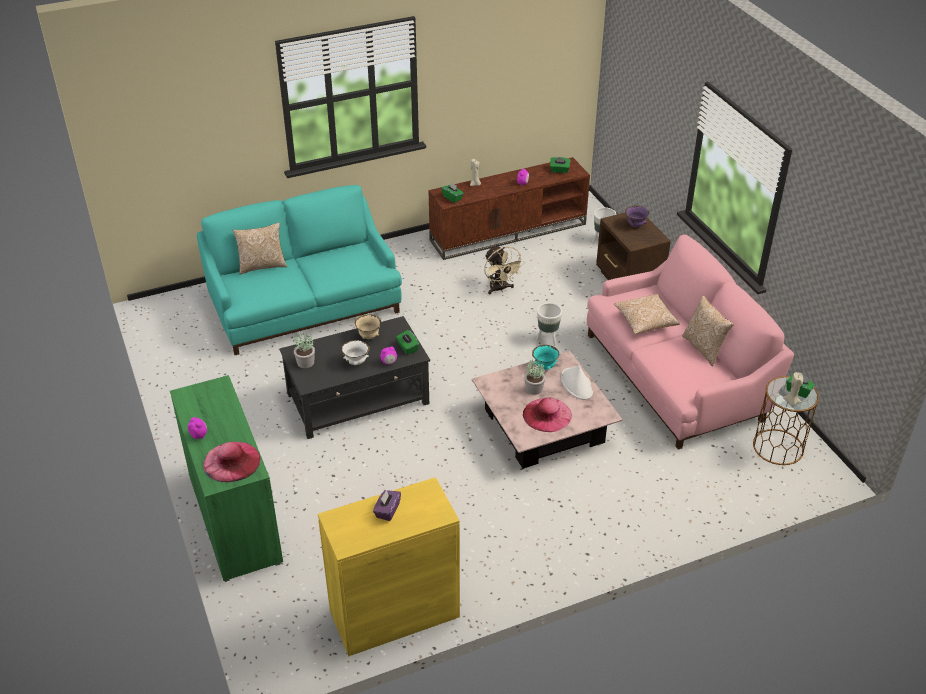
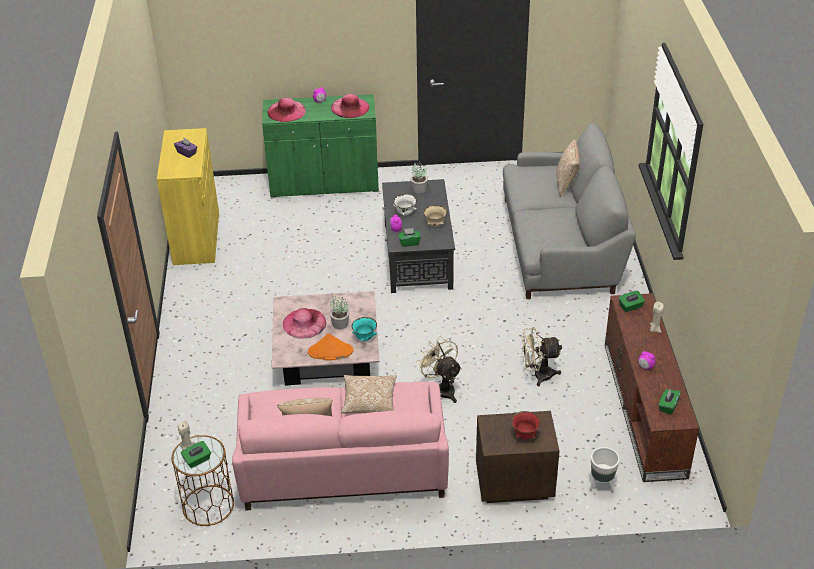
camera: 110 degrees right, 0 degrees up
(209, 403) = (350, 107): none -> pink hat
(305, 304) = (561, 245): turquoise sofa -> grey sofa
(548, 339) = (442, 388): white planter -> beige fan
(577, 385) = (330, 351): white hat -> orange hat
(635, 225) = (525, 435): purple bowl -> red bowl

